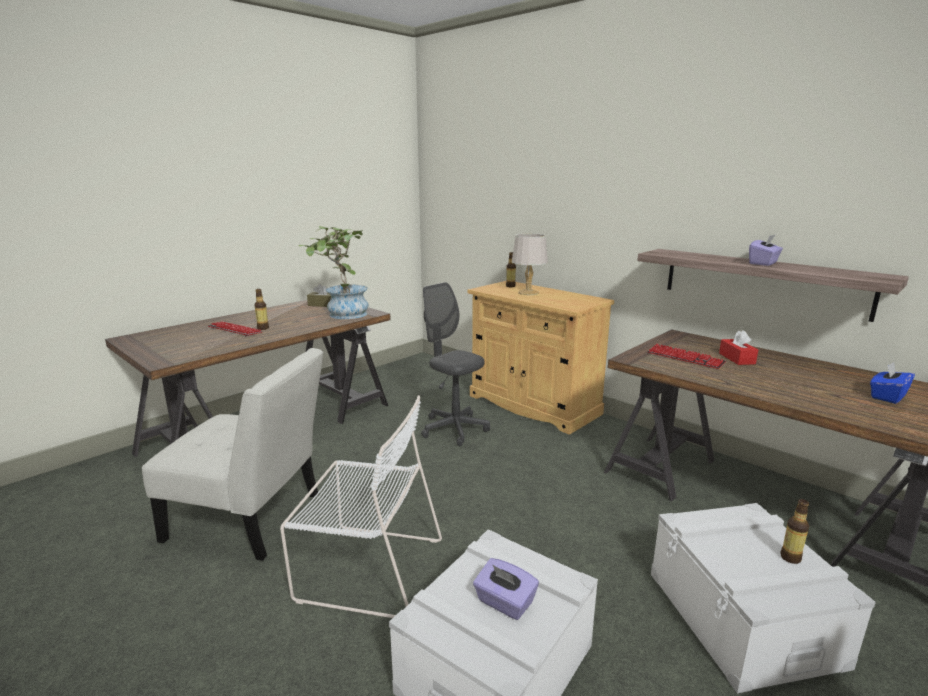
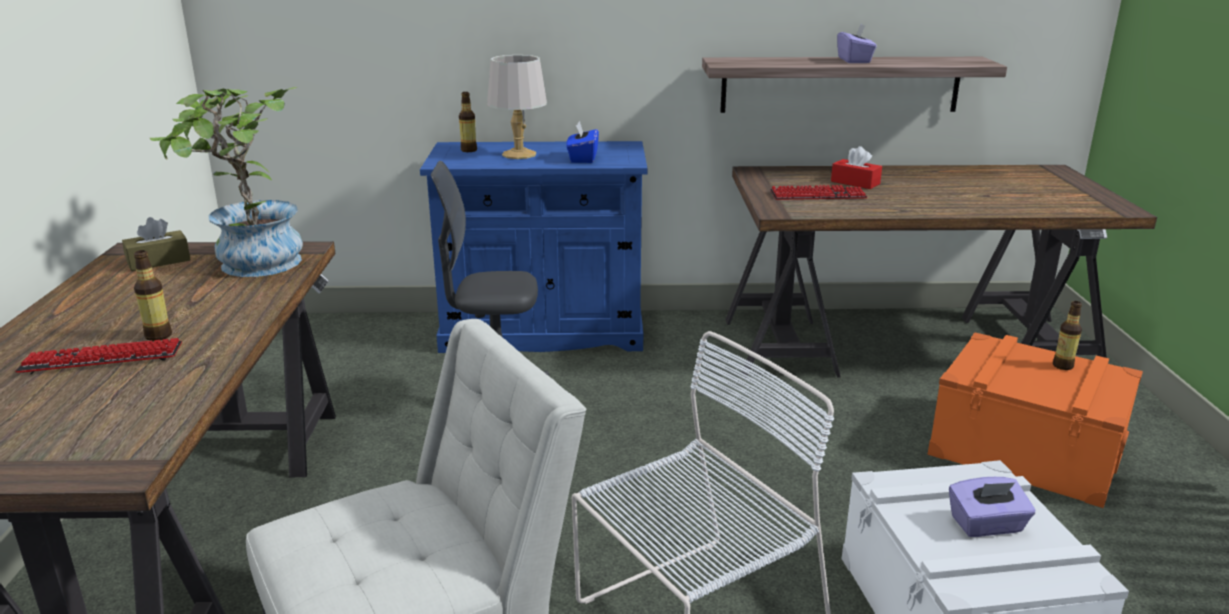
camera: 45 degrees left, 5 degrees up
(533, 405) = (543, 331): beige cabinet -> blue cabinet
(742, 617) = (1027, 449): white storage box -> orange storage box
(887, 396) = (1012, 185): blue tissue box -> blue tissue box (582, 158)

